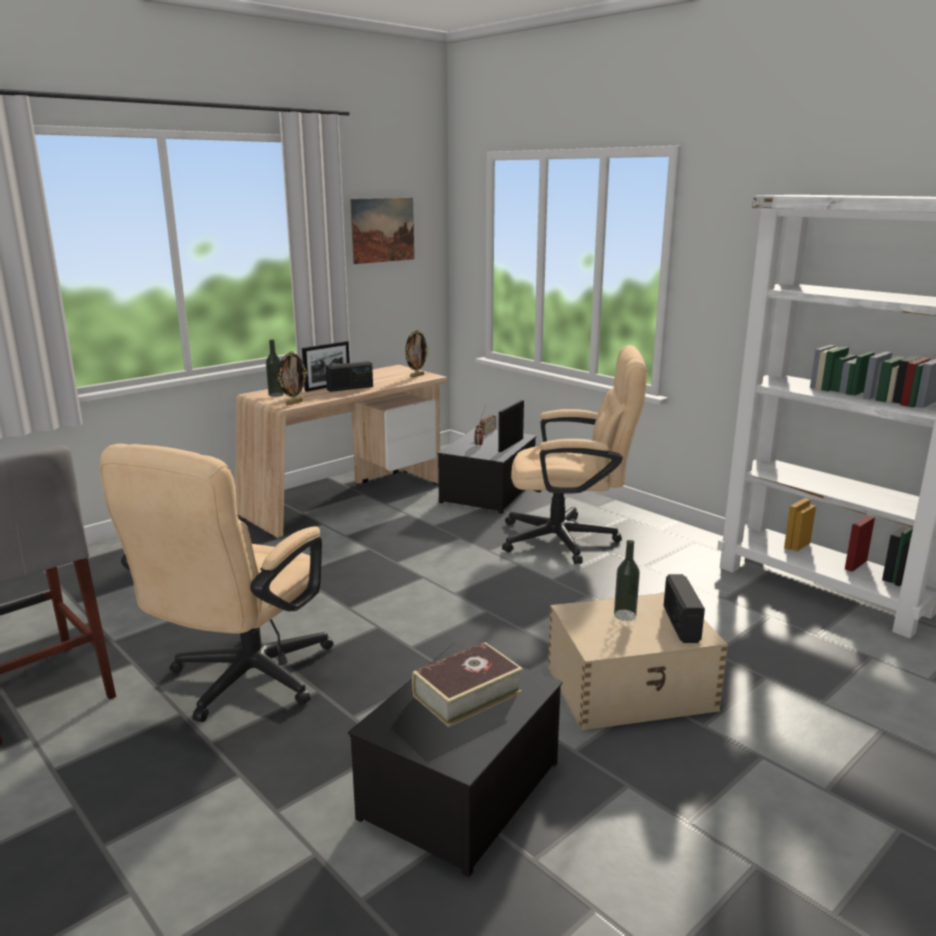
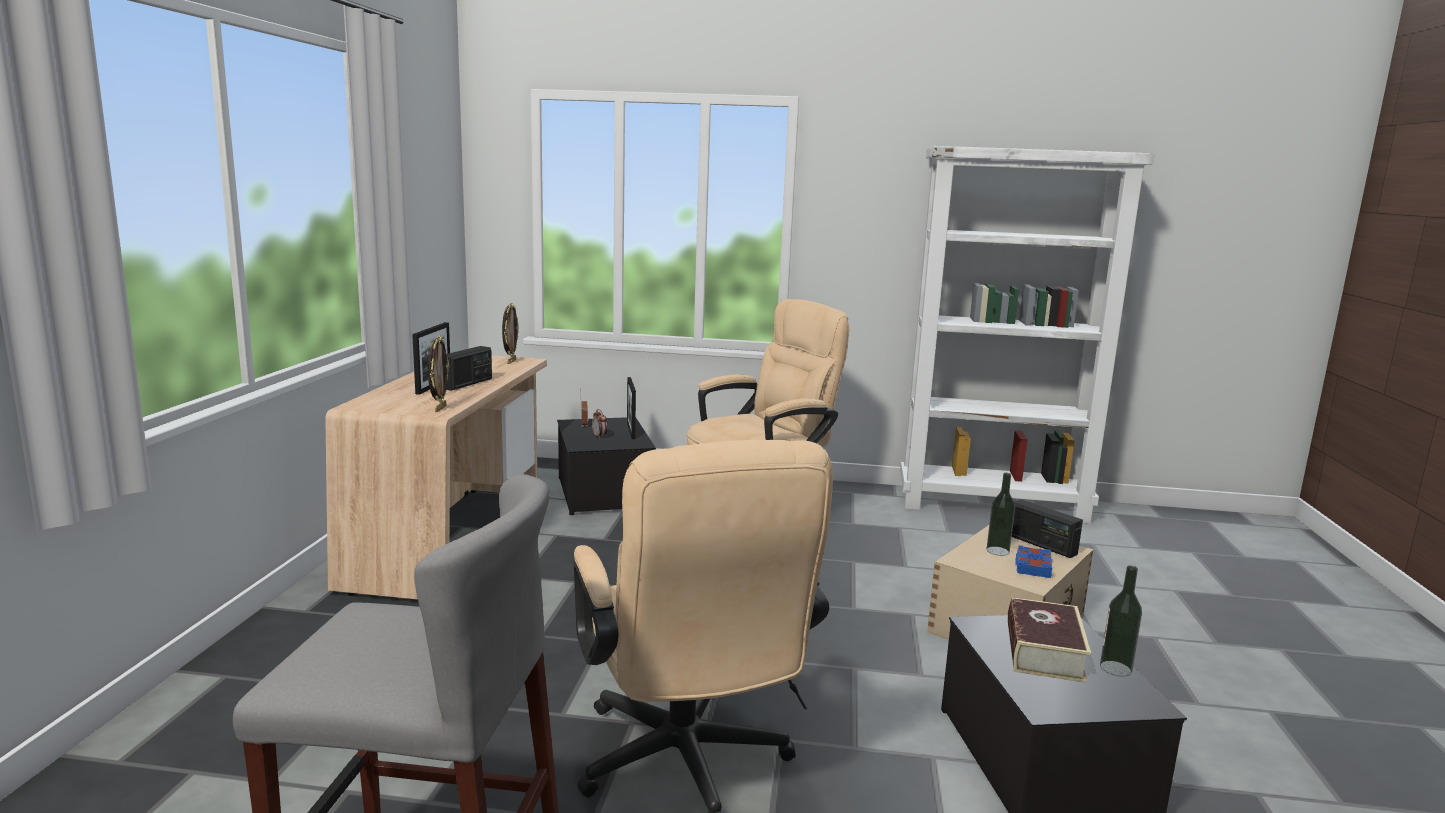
camera: 40 degrees left, 5 degrees down
(276, 394) = (387, 403): bottle -> bottle (1115, 668)
(383, 230) = (417, 179): picture -> none
(629, 637) = (1032, 566): none -> blue book

